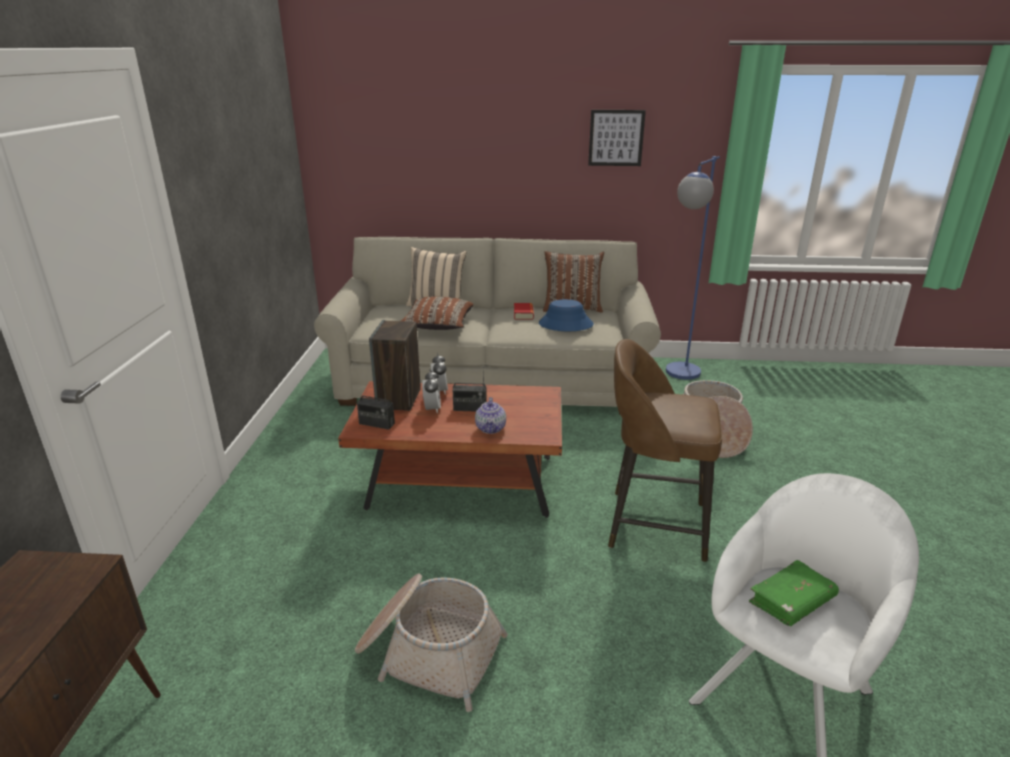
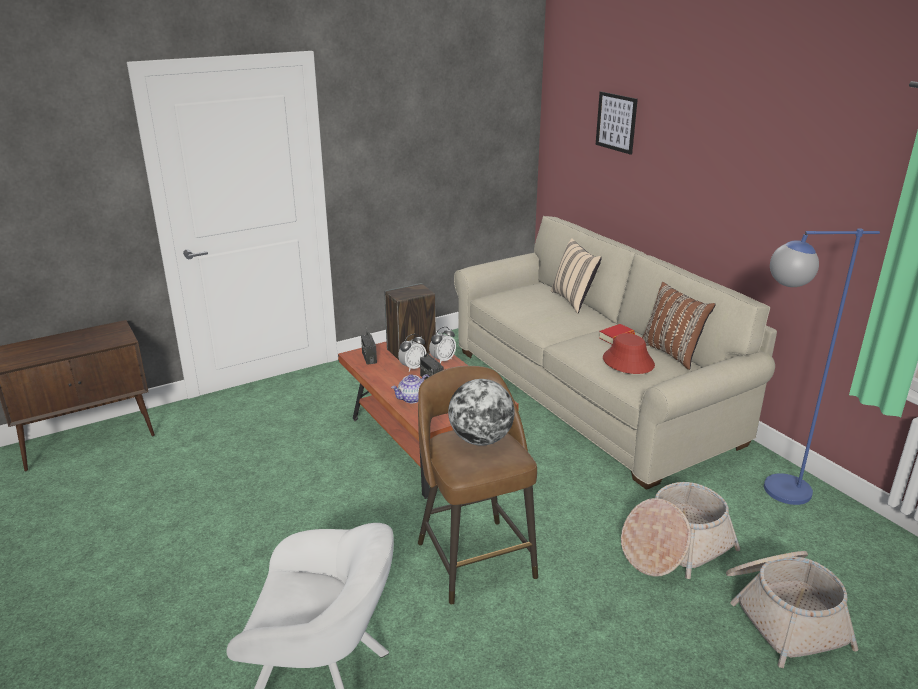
camera: 55 degrees right, 0 degrees up
(429, 651) = (243, 505): basket -> basket (782, 614)
(438, 326) = (534, 315): brown pillow -> none
(565, 324) = (628, 362): blue hat -> red hat
(616, 138) = (781, 177): picture -> picture (616, 122)
(661, 403) = (481, 439): none -> globe
(791, 601) = (300, 598): green book -> none

